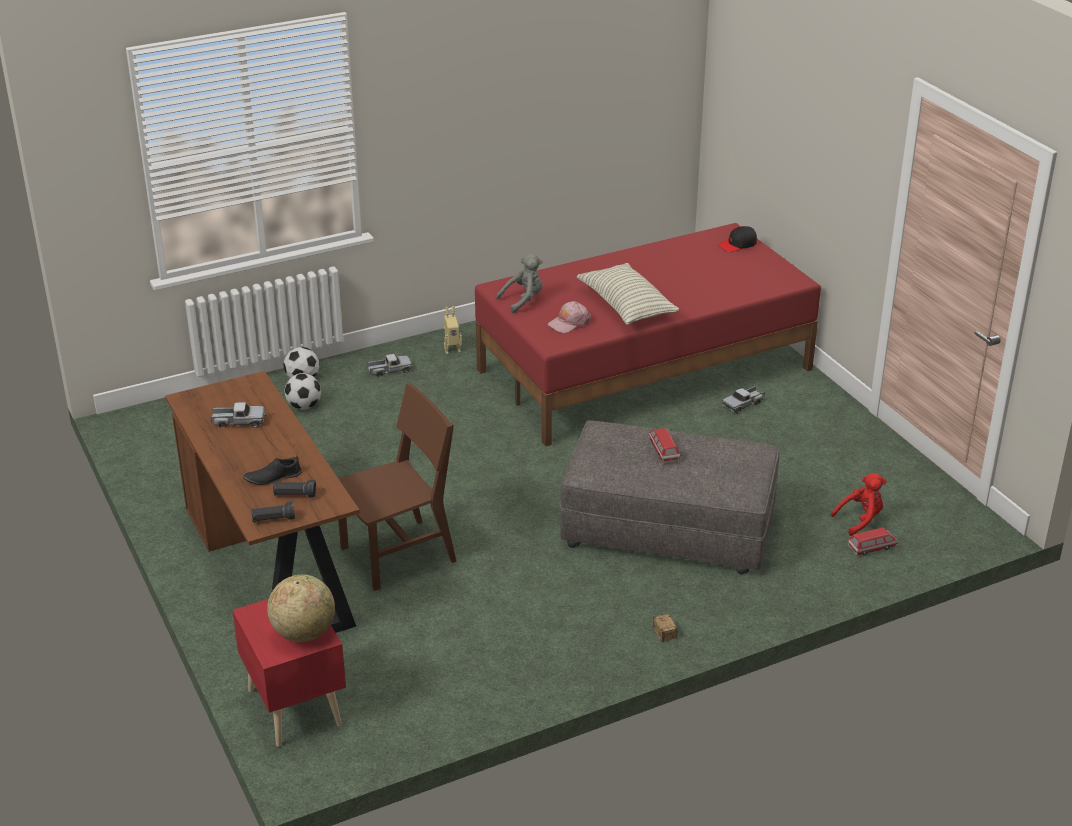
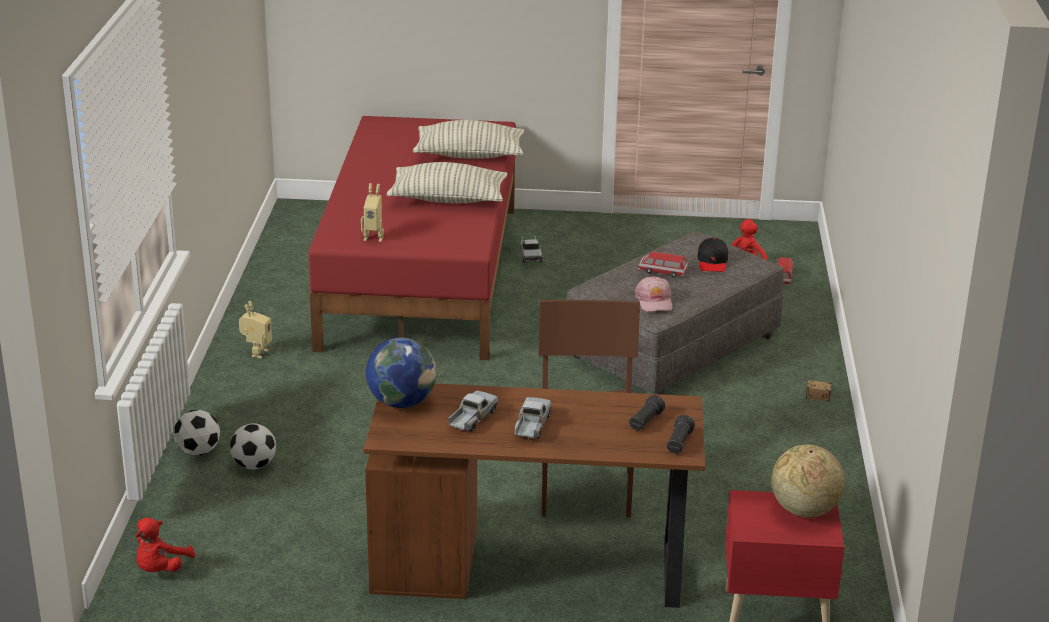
camera: 60 degrees left, 5 degrees down
(156, 421) = (160, 569): none -> red plush toy
(239, 388) = (401, 402): none -> globe
(273, 477) = (601, 425): black shoe -> none
(389, 370) = (250, 397): toy truck -> toy truck (531, 426)
(523, 300) = (374, 237): grey plush toy -> toy robot
(569, 323) = (443, 230): pink cap -> pink cap (654, 301)
(721, 288) = (469, 155): none -> pillow
(738, 245) = (404, 127): black cap -> black cap (712, 262)

